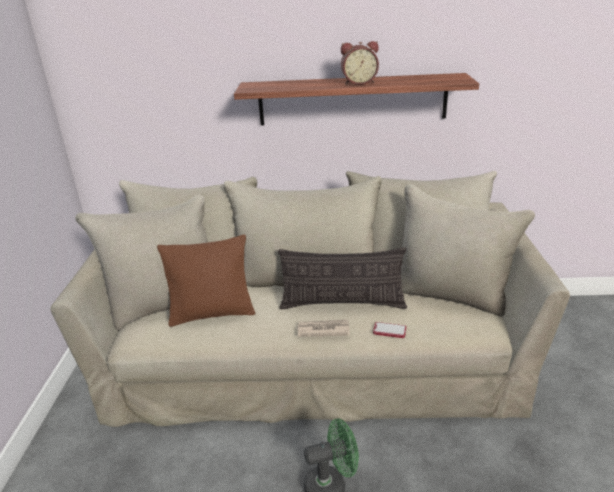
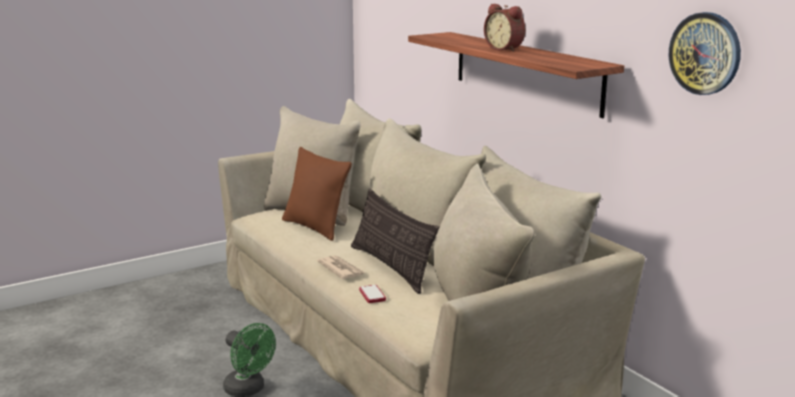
camera: 55 degrees right, 10 degrees down
(542, 50) = (705, 53): none -> wall clock

